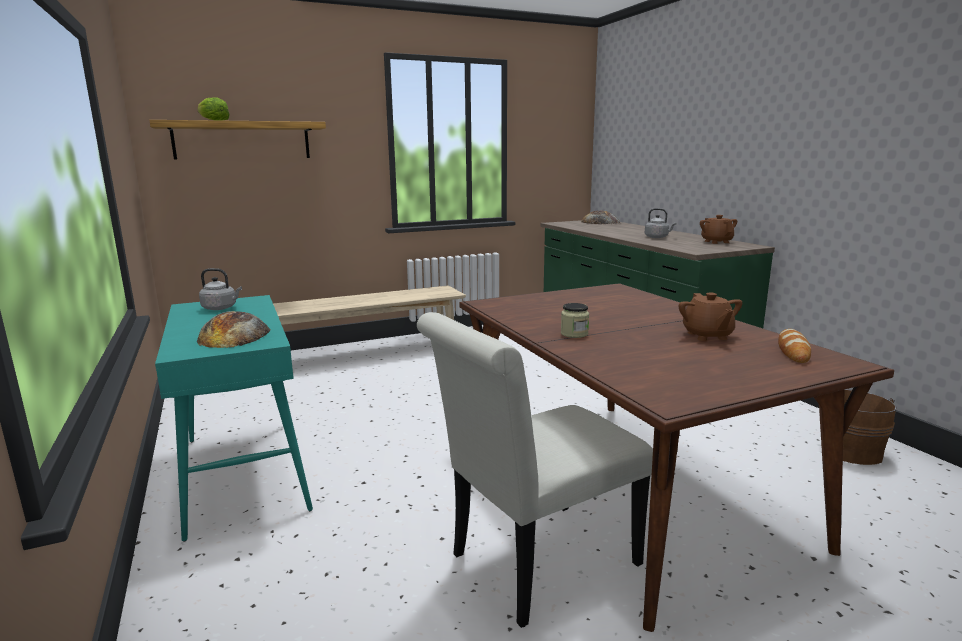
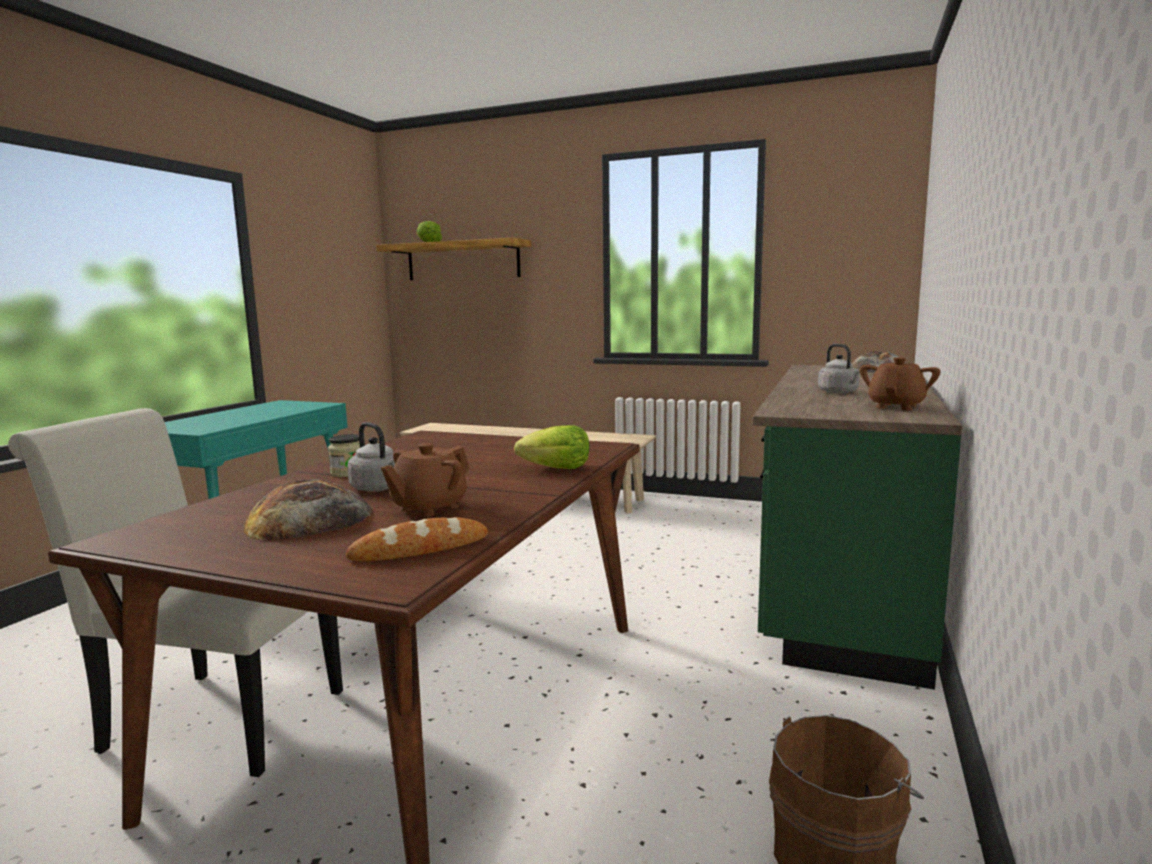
camera: 45 degrees right, 5 degrees down
(221, 308) = (284, 406): grey kettle -> grey kettle (379, 488)
(234, 335) = (211, 423): bread -> bread (309, 519)
(656, 303) = (557, 468): none -> lettuce

